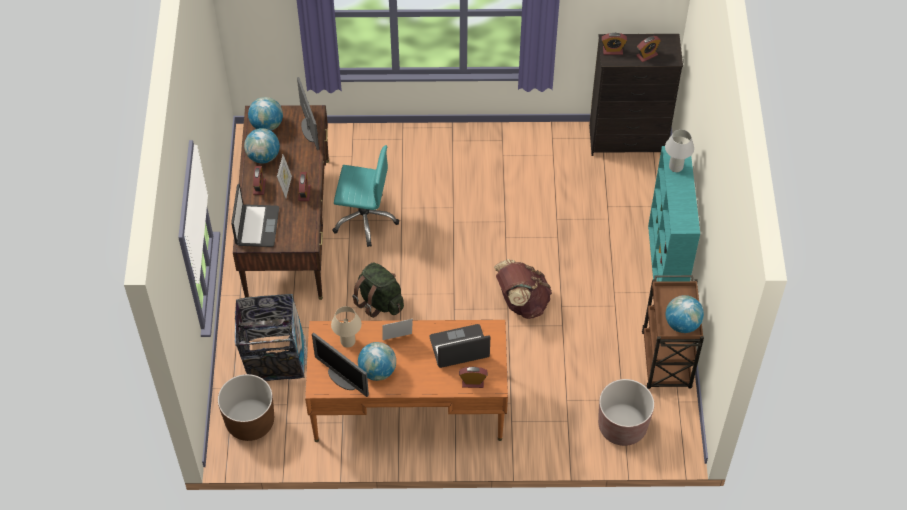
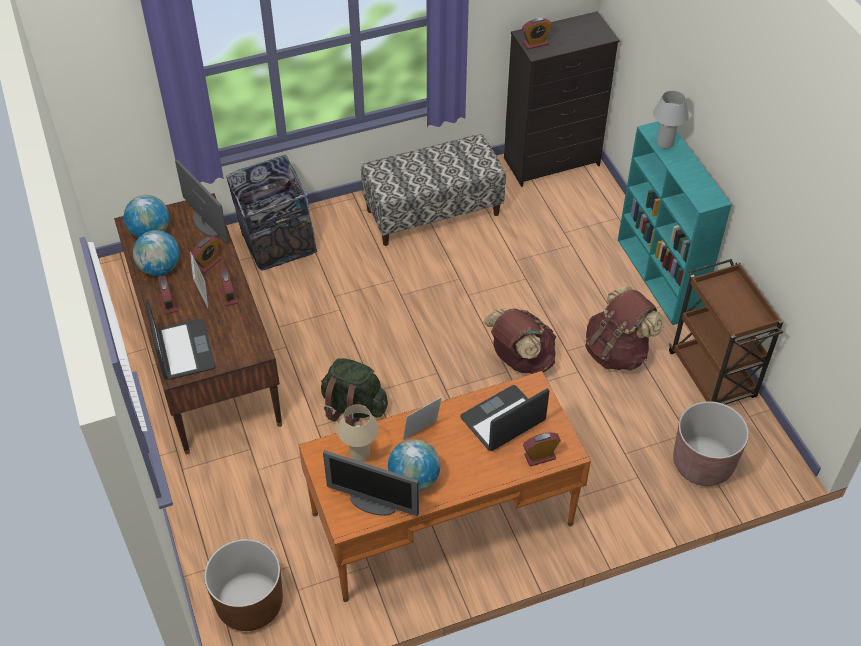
camera: 20 degrees left, 5 degrees down
(275, 359) = (252, 515): trash can -> trash can (277, 245)
(365, 219) = (296, 320): turquoise office chair -> none
(509, 158) = (433, 212): none -> bench
(601, 319) = (617, 352): none -> brown backpack
(647, 55) = (575, 39): alarm clock -> alarm clock (208, 263)
(682, 324) = (748, 315): globe -> none

